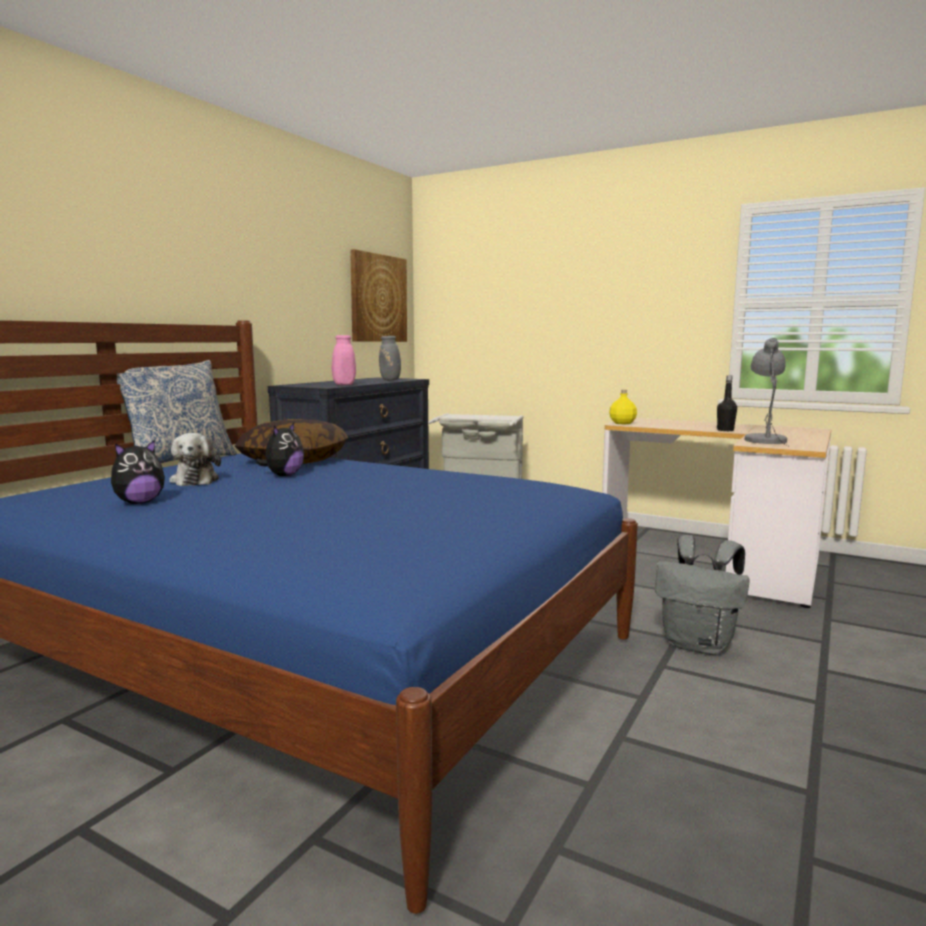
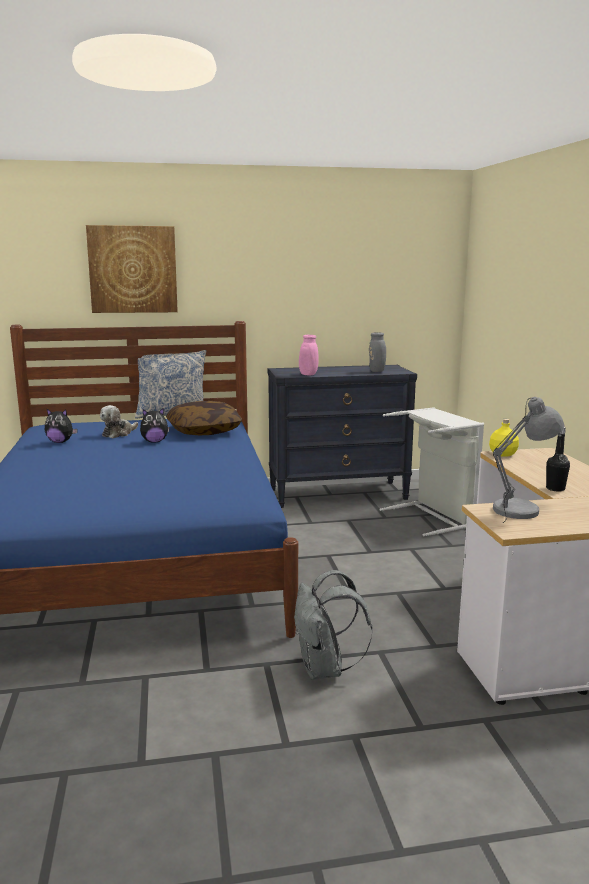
camera: 50 degrees right, 5 degrees up
(378, 298) = (408, 293): picture -> picture (133, 269)

